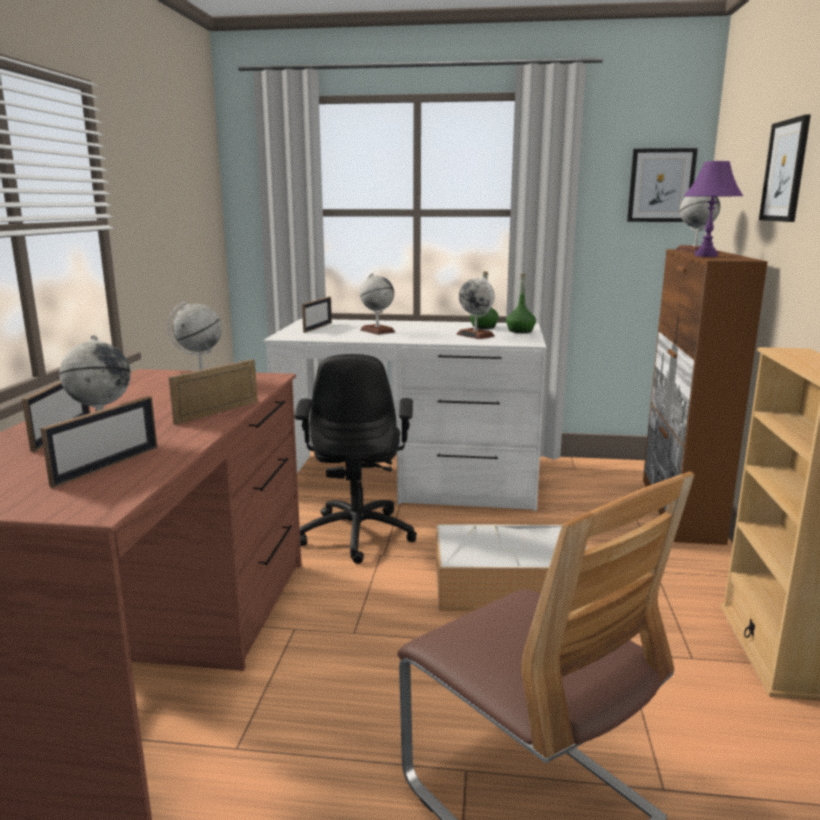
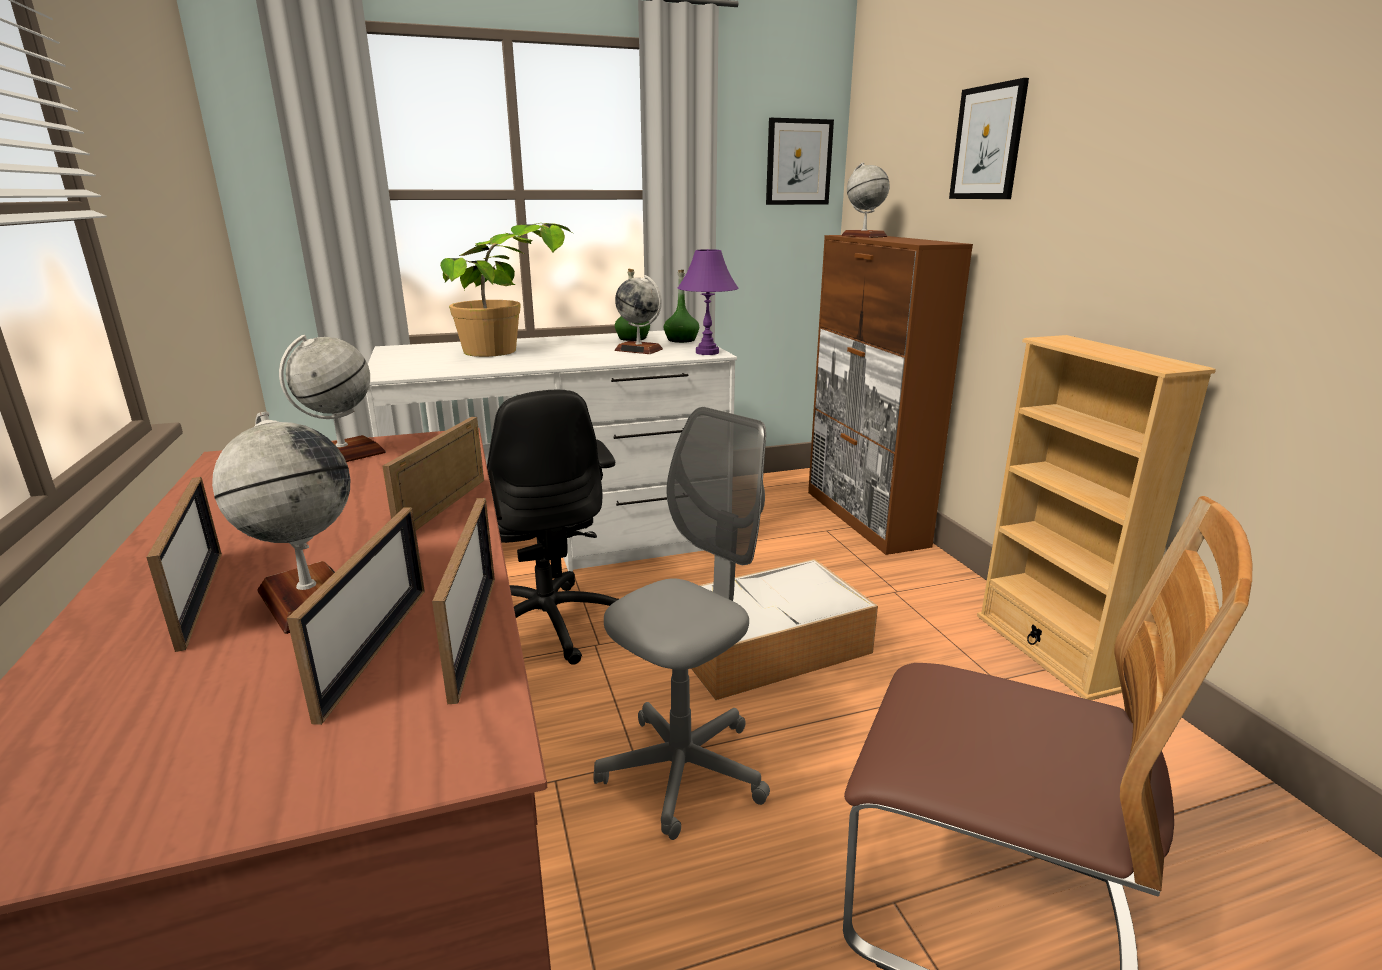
camera: 25 degrees left, 5 degrees up
(318, 327) = (419, 357): picture frame -> picture frame (473, 634)
(377, 331) = (508, 355): globe -> potted plant
(381, 647) = (683, 771): none -> grey office chair
(706, 255) = (896, 240): purple table lamp -> purple table lamp (707, 352)

